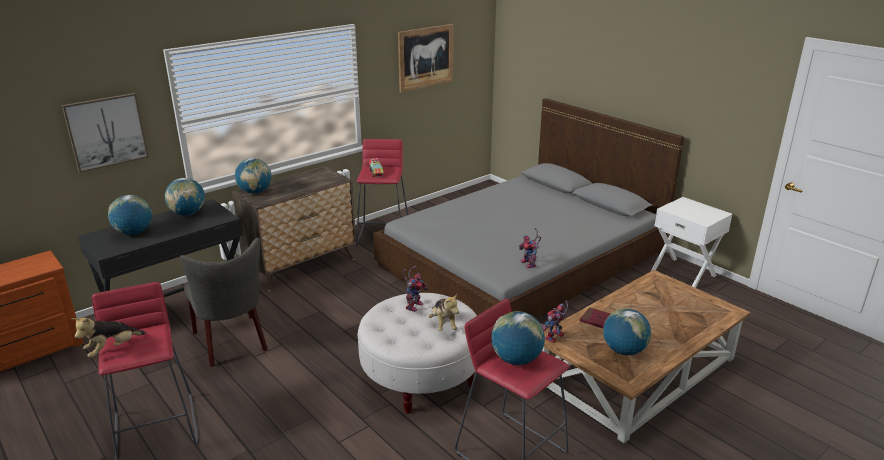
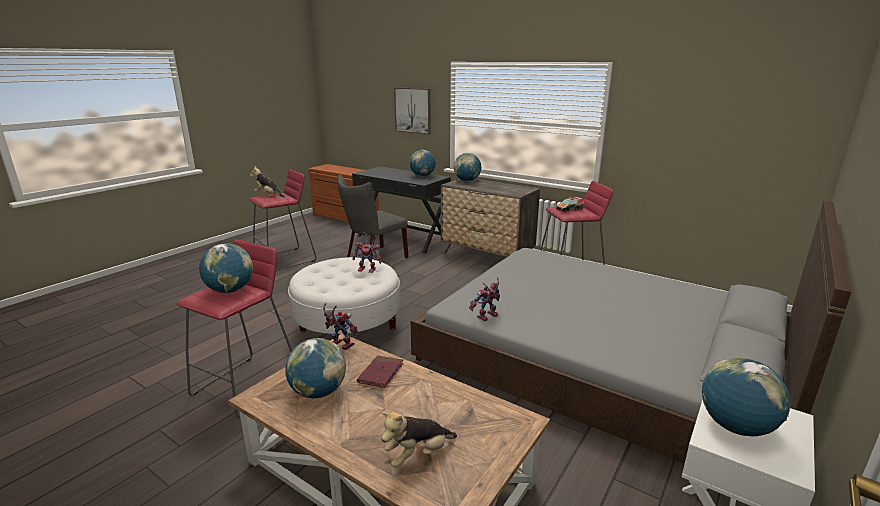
camera: 75 degrees right, 5 degrees down
(134, 233) = (389, 172): globe -> globe (735, 426)
(425, 57) = (706, 116): picture -> none
(443, 324) = (340, 284): plush toy -> plush toy (418, 455)

